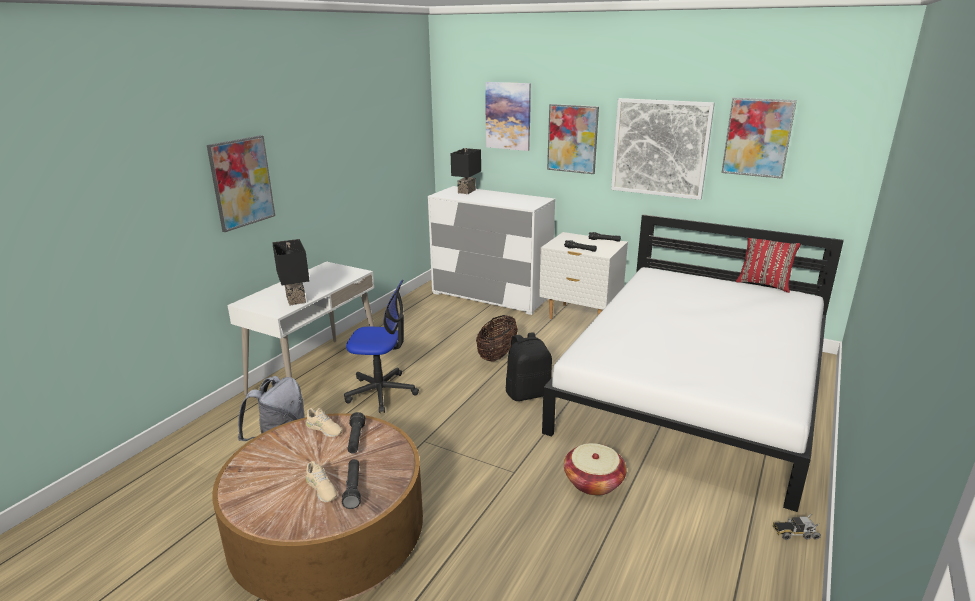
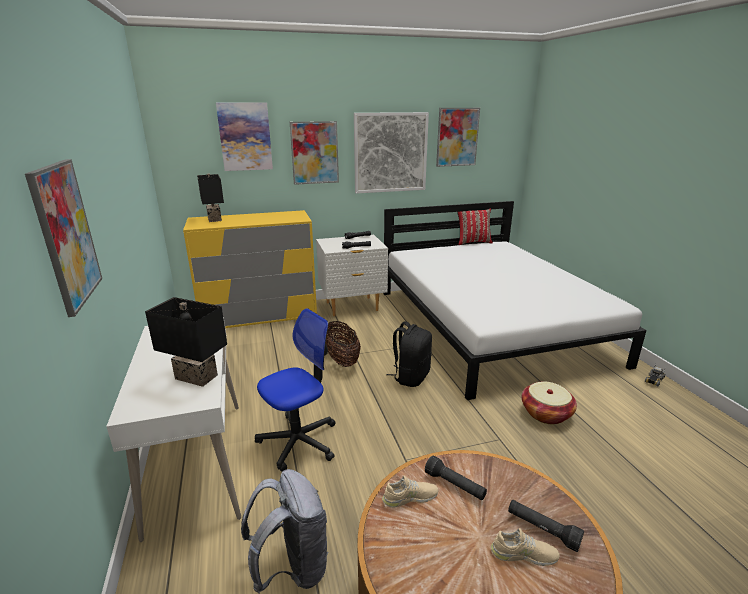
camera: 45 degrees left, 0 degrees up
(491, 296) = (259, 316): white dresser -> yellow dresser

